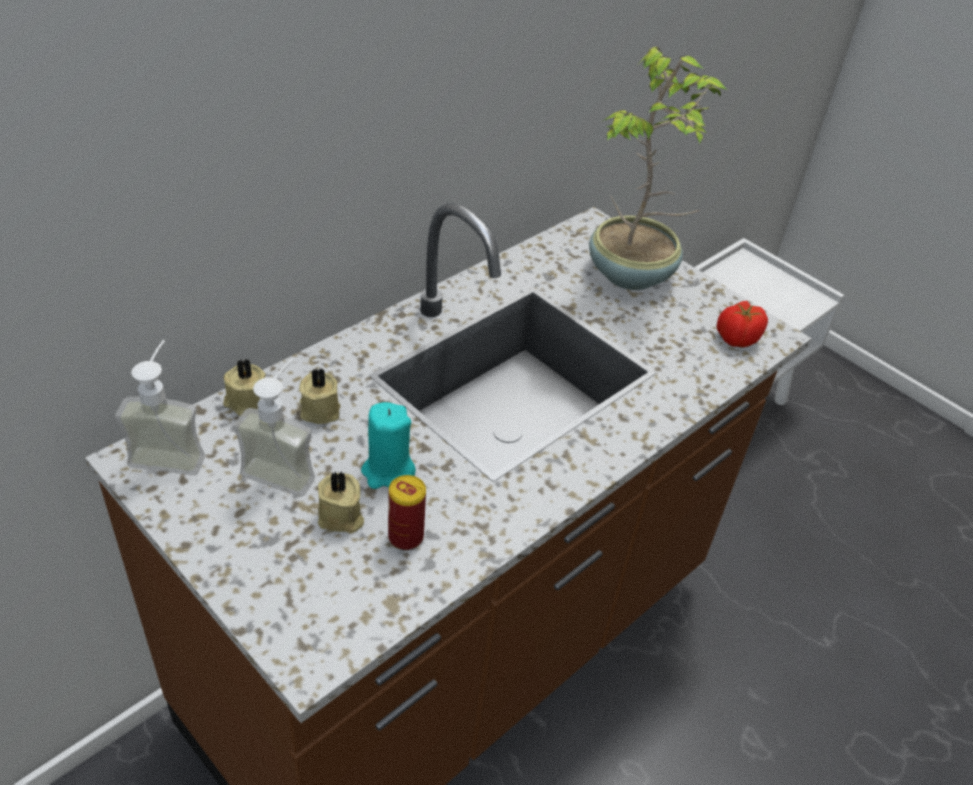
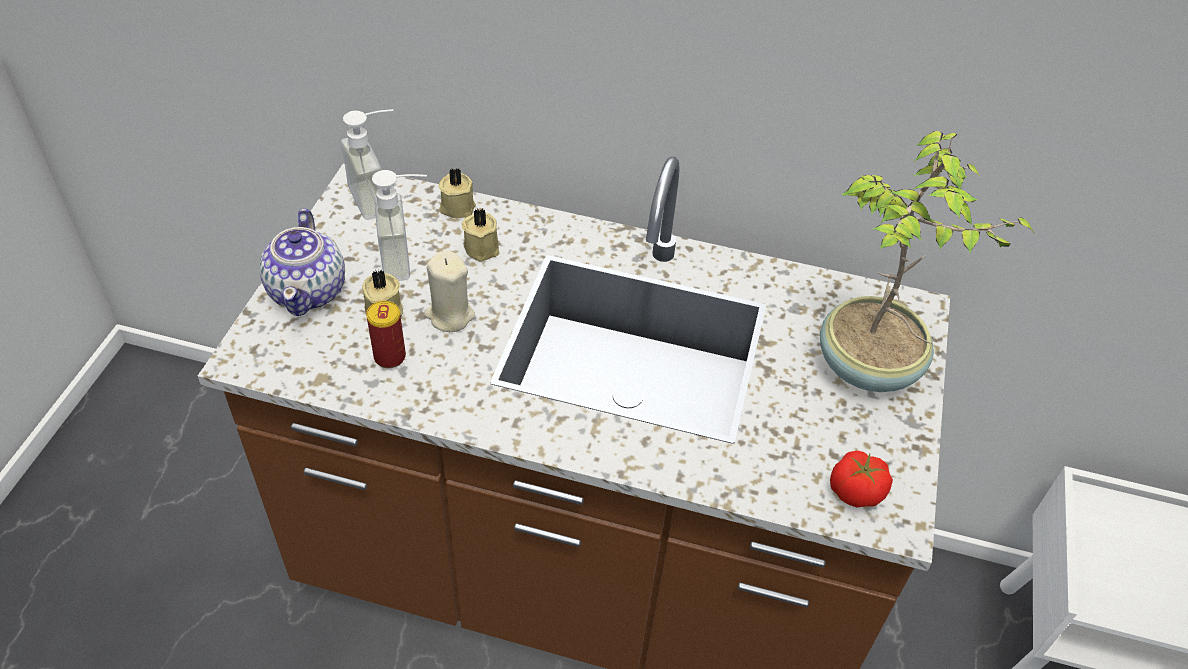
camera: 60 degrees right, 5 degrees up
(257, 563) = (308, 290): none -> teapot
(387, 471) = (449, 315): turquoise candle -> beige candle

